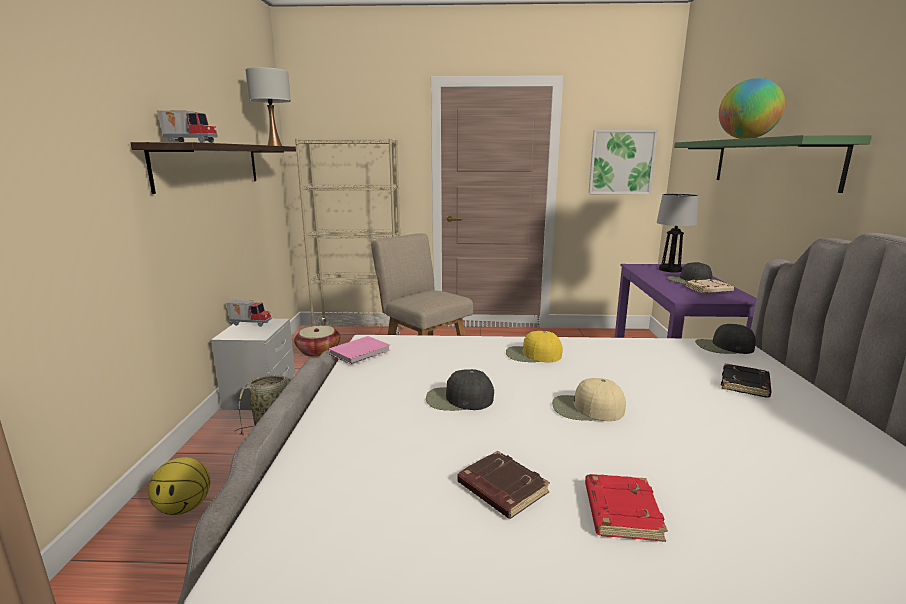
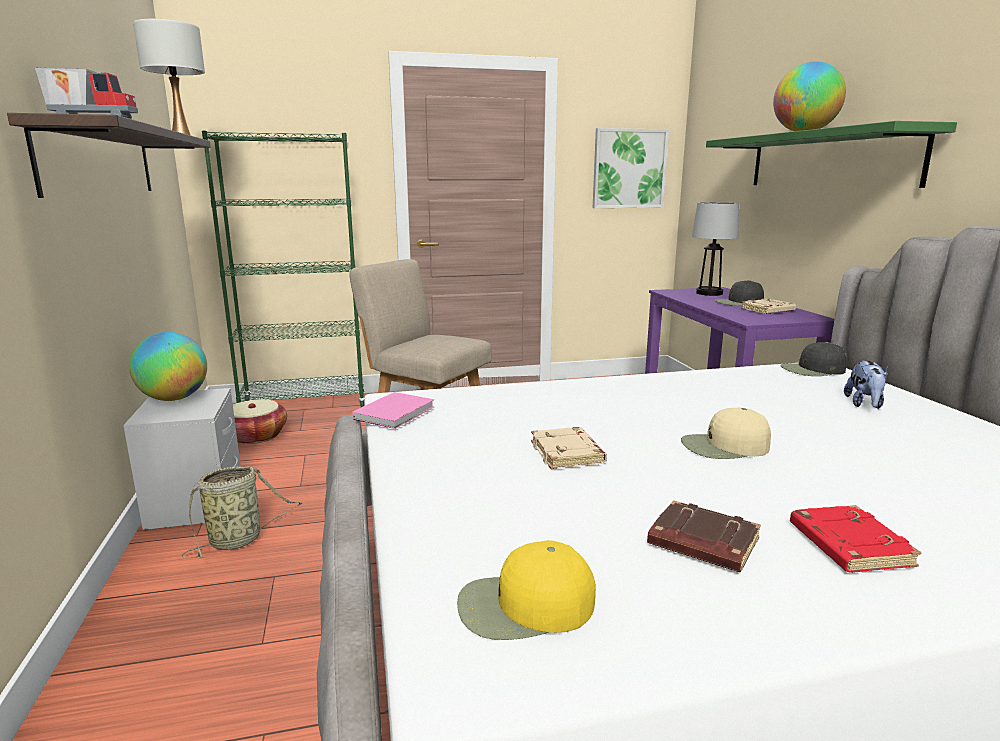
camera: 15 degrees left, 0 degrees up
(184, 508) = (151, 672): basketball -> none
(251, 323) = (174, 398): toy truck -> globe
(359, 333) = (305, 407): beige bookcase -> green bookcase
(458, 399) = (568, 454): black cap -> beige book
(532, 355) = (615, 396): yellow cap -> yellow cap (524, 606)
(746, 385) = (864, 404): black book -> plush toy

